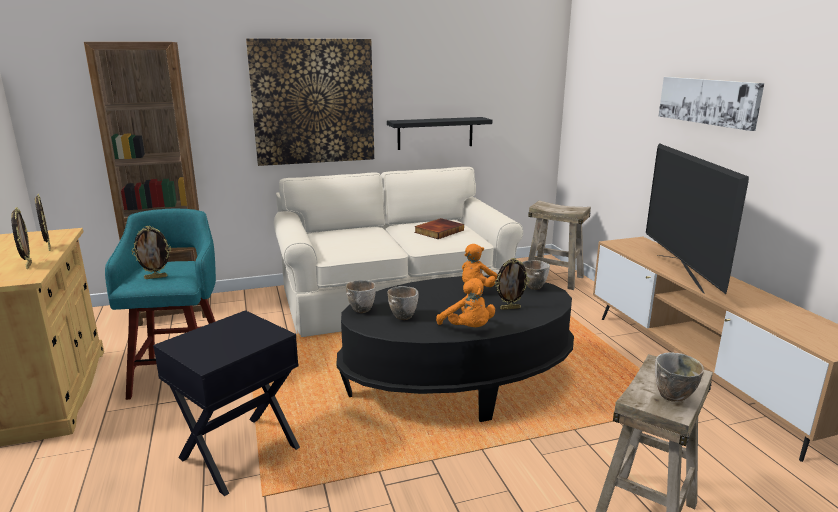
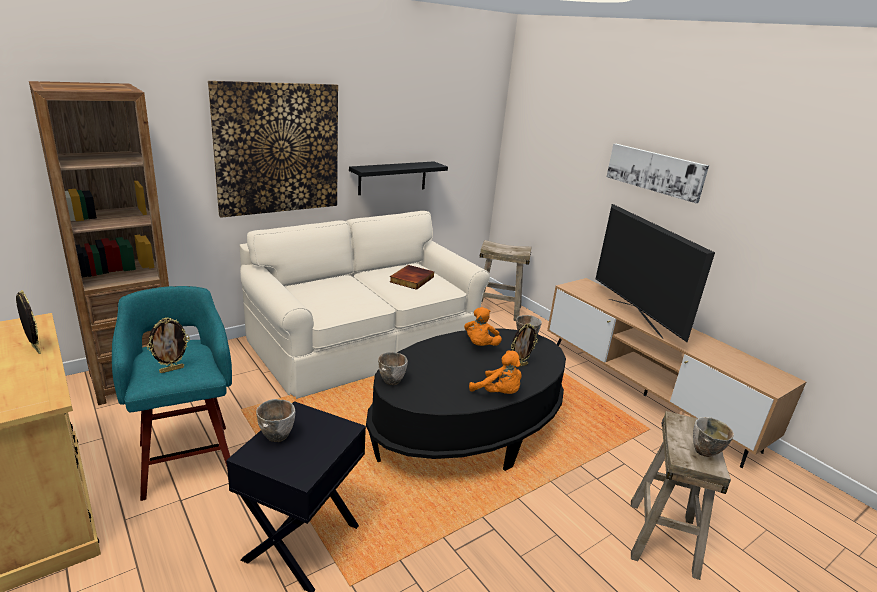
camera: 20 degrees left, 5 degrees up
(28, 265) = (31, 380): picture frame -> none
(404, 316) = (435, 385): bowl -> bowl (278, 436)

